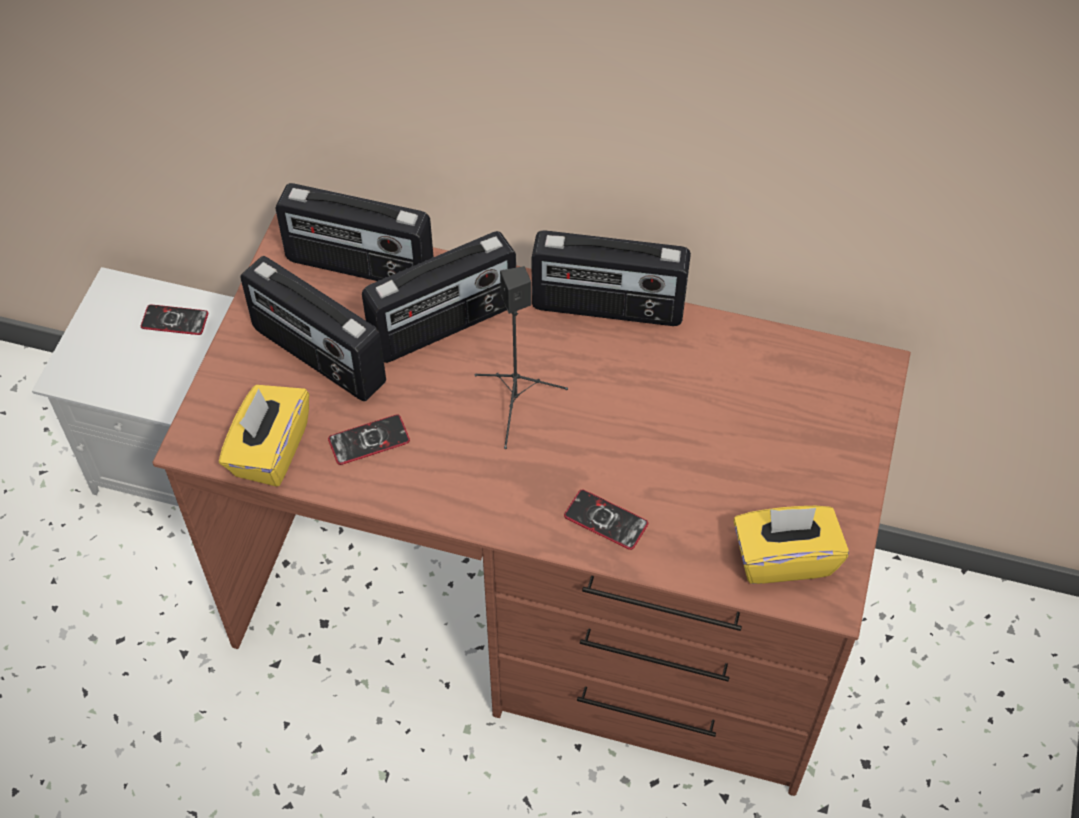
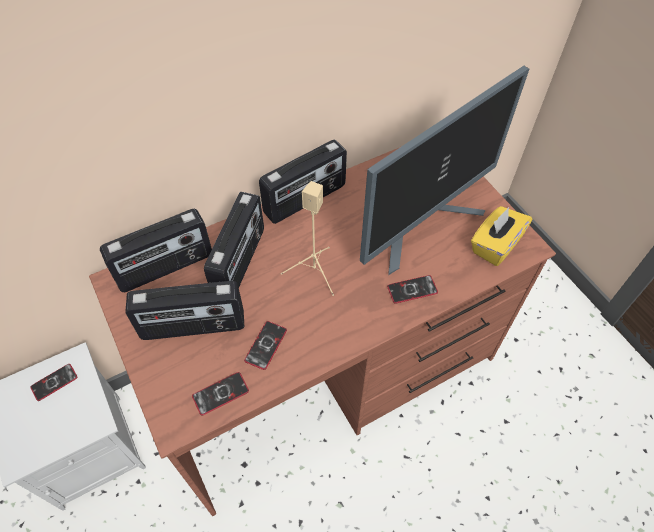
camera: 45 degrees left, 0 degrees up
(269, 451) = (220, 394): yellow tissue box -> phone
(516, 404) = (315, 272): black speaker -> beige speaker
(721, 454) = (422, 224): none -> monitor

